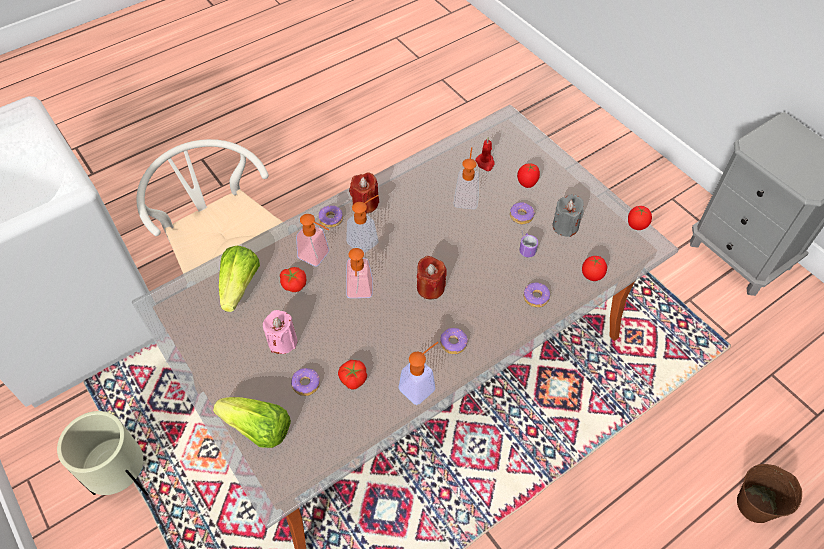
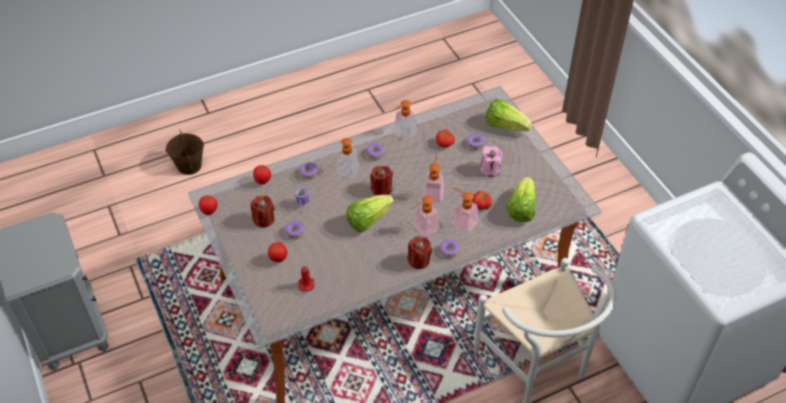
camera: 170 degrees left, 5 degrees down
(124, 479) = (610, 236): beige planter -> none
(437, 243) = (368, 220): none -> lettuce
(466, 196) = (333, 255): soap dispenser -> soap dispenser (346, 173)
(565, 226) = (264, 219): grey candle -> red candle

